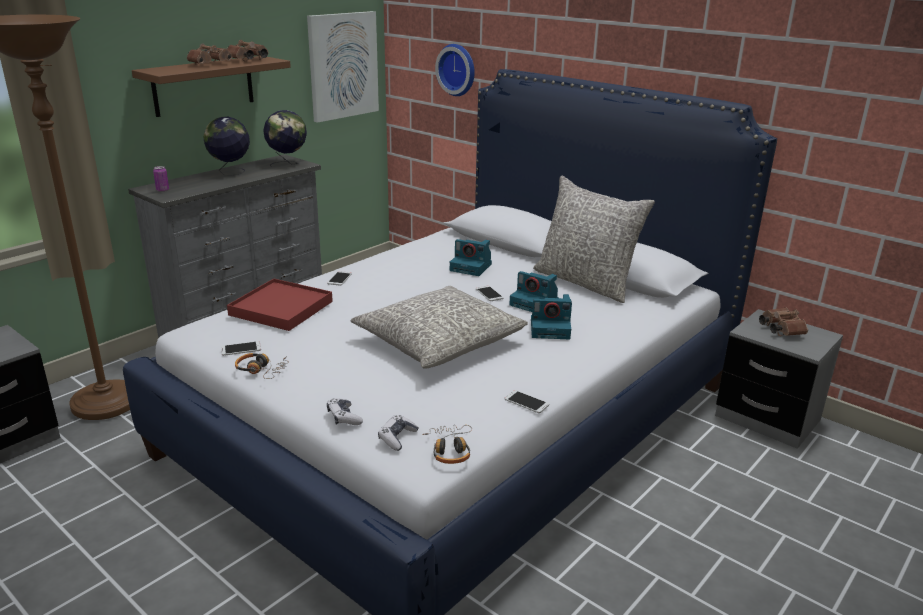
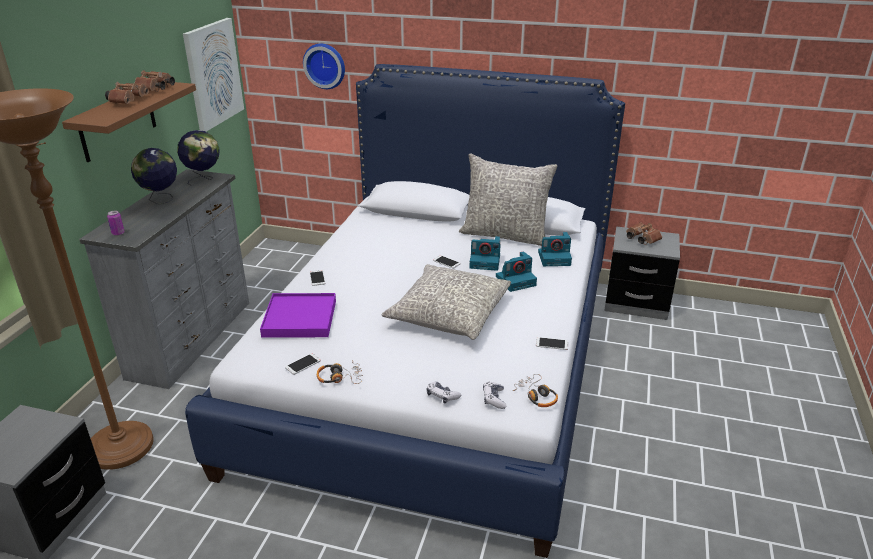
camera: 25 degrees left, 5 degrees up
(281, 308) = (299, 318): red tray -> purple tray
(472, 267) = (411, 241): camera -> camera (555, 258)

